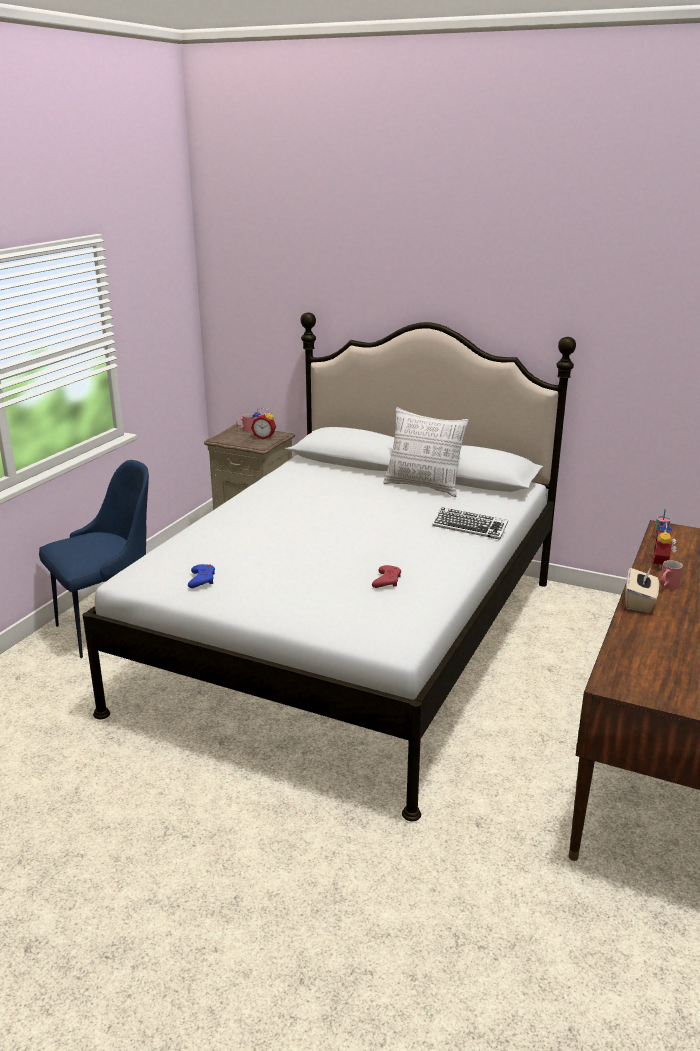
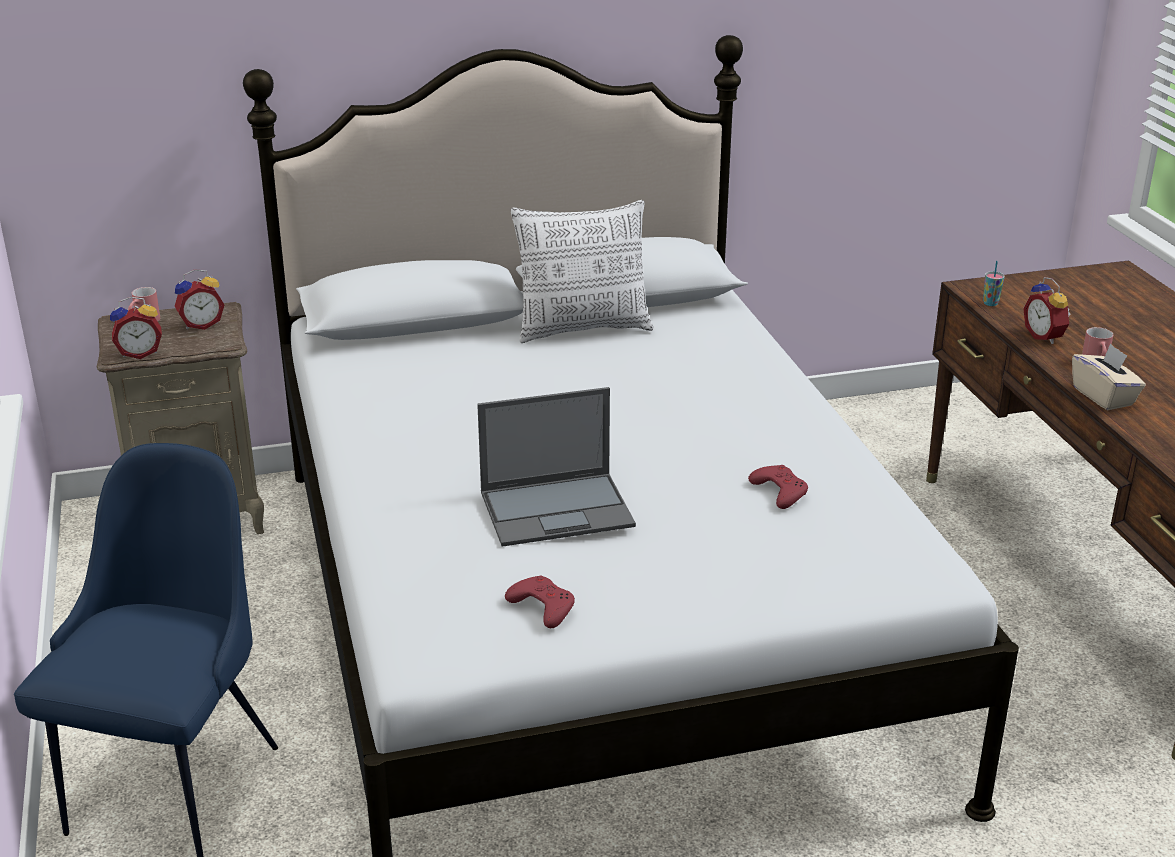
camera: 40 degrees left, 5 degrees up
(202, 579) = (542, 606): blue game controller -> red game controller
(224, 440) = (140, 353): none -> alarm clock
(273, 548) = (558, 509): none -> laptop
(470, 527) = (744, 370): keyboard -> none

